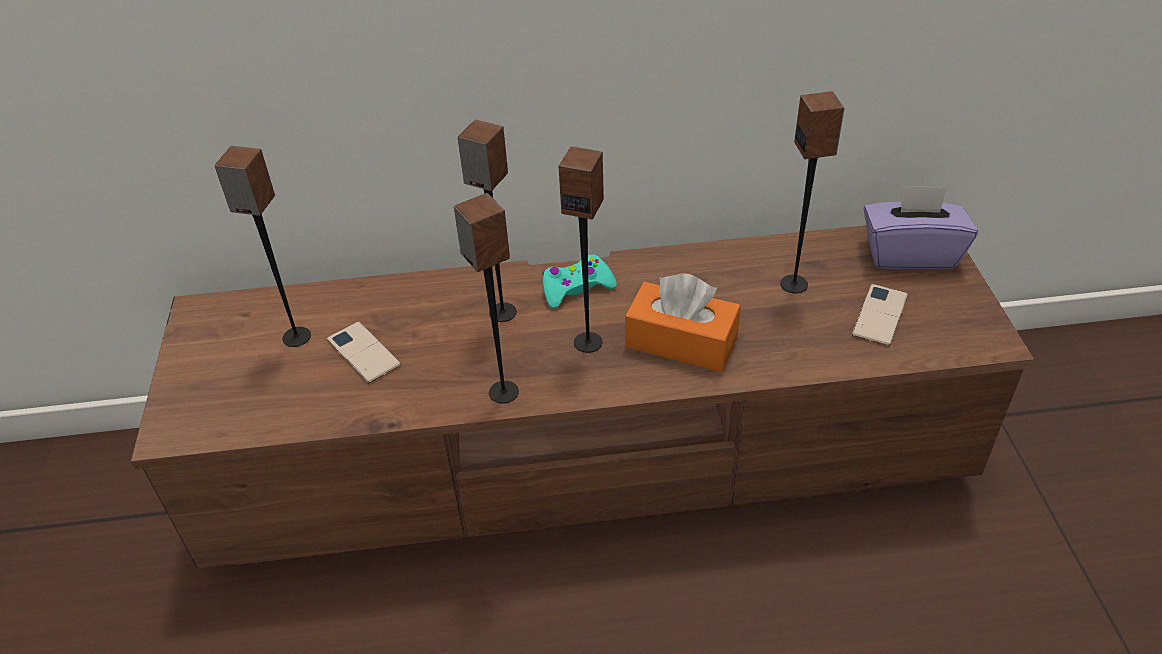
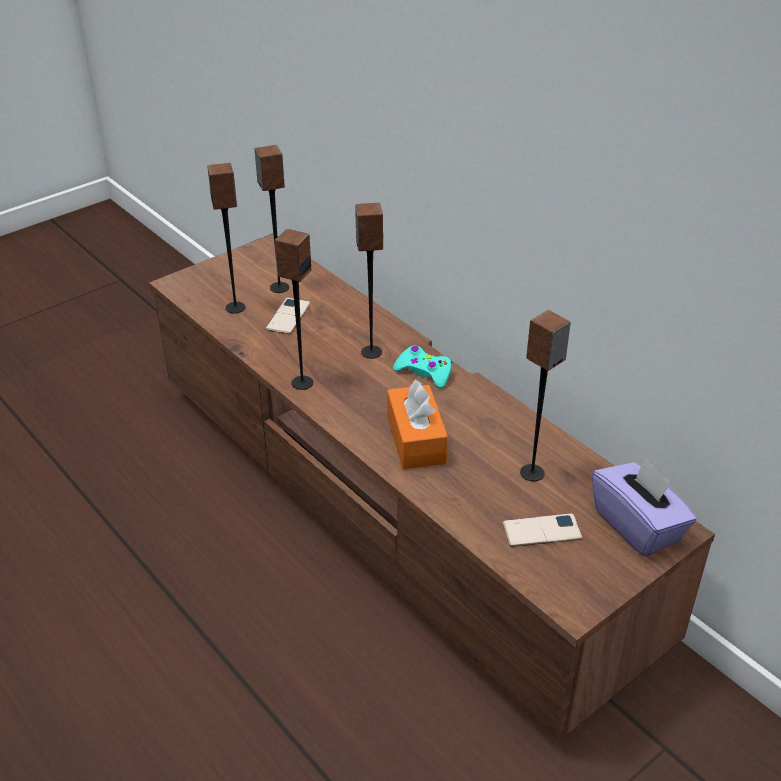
camera: 55 degrees right, 5 degrees down
(588, 342) = (377, 398): speaker -> speaker (236, 308)

